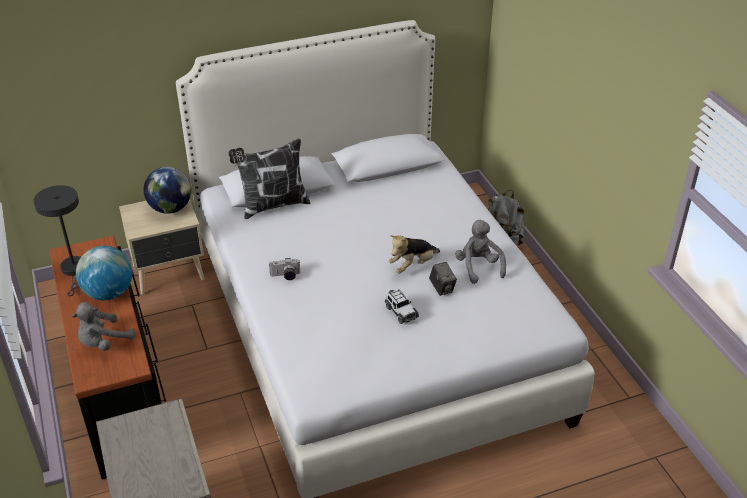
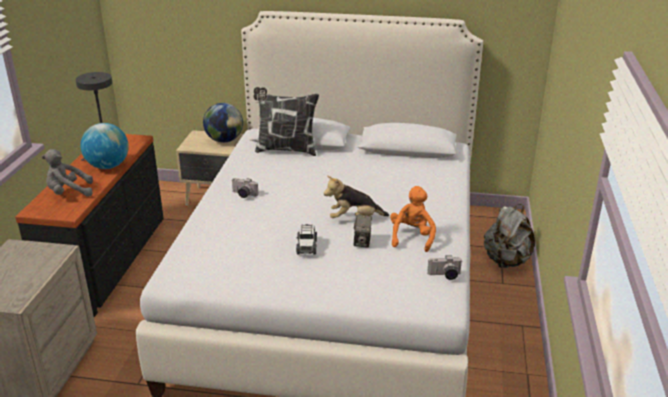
camera: 30 degrees right, 10 degrees down
(478, 267) = (412, 237): grey plush toy -> orange plush toy
(536, 296) = (444, 276): none -> camera

